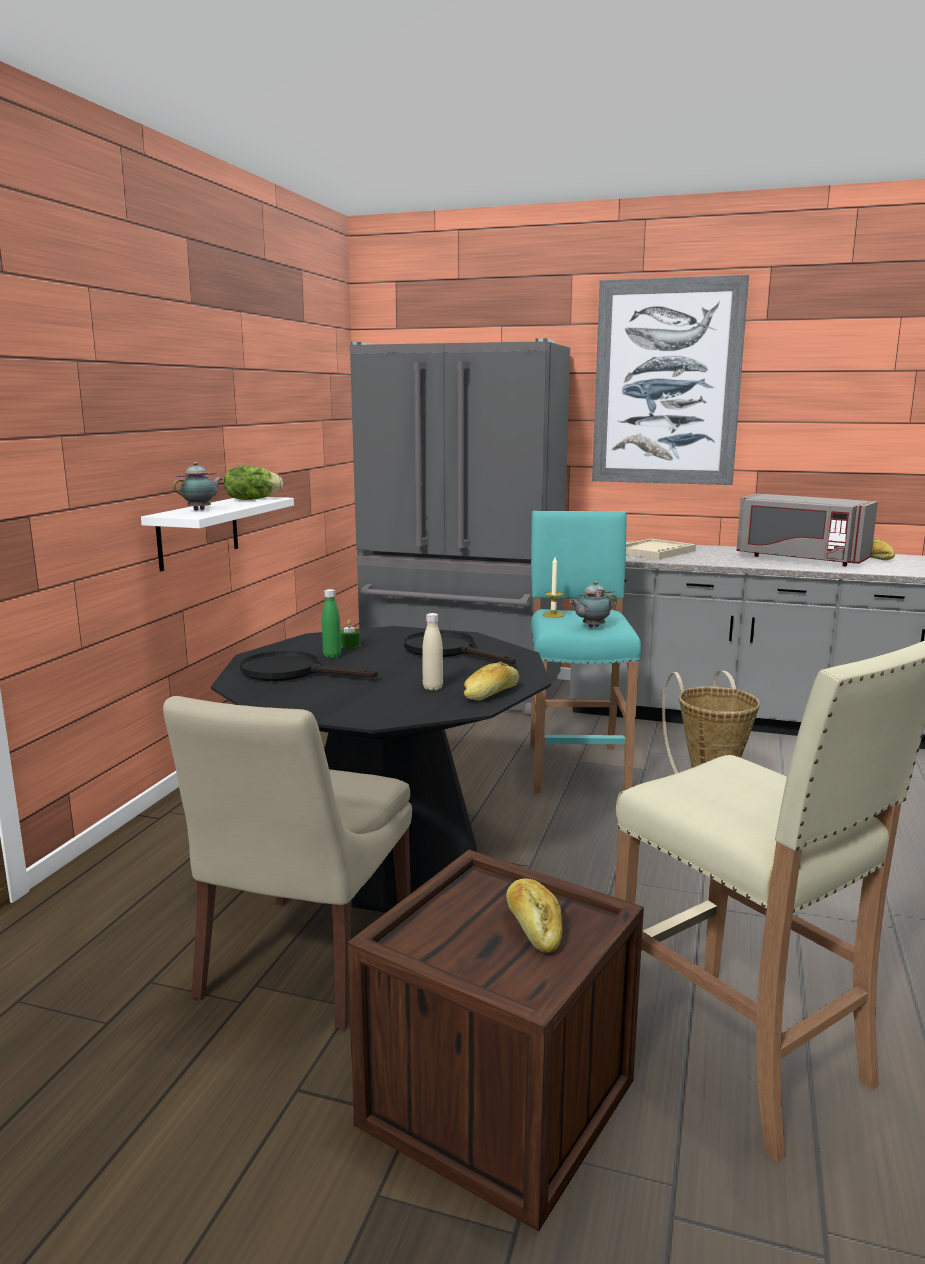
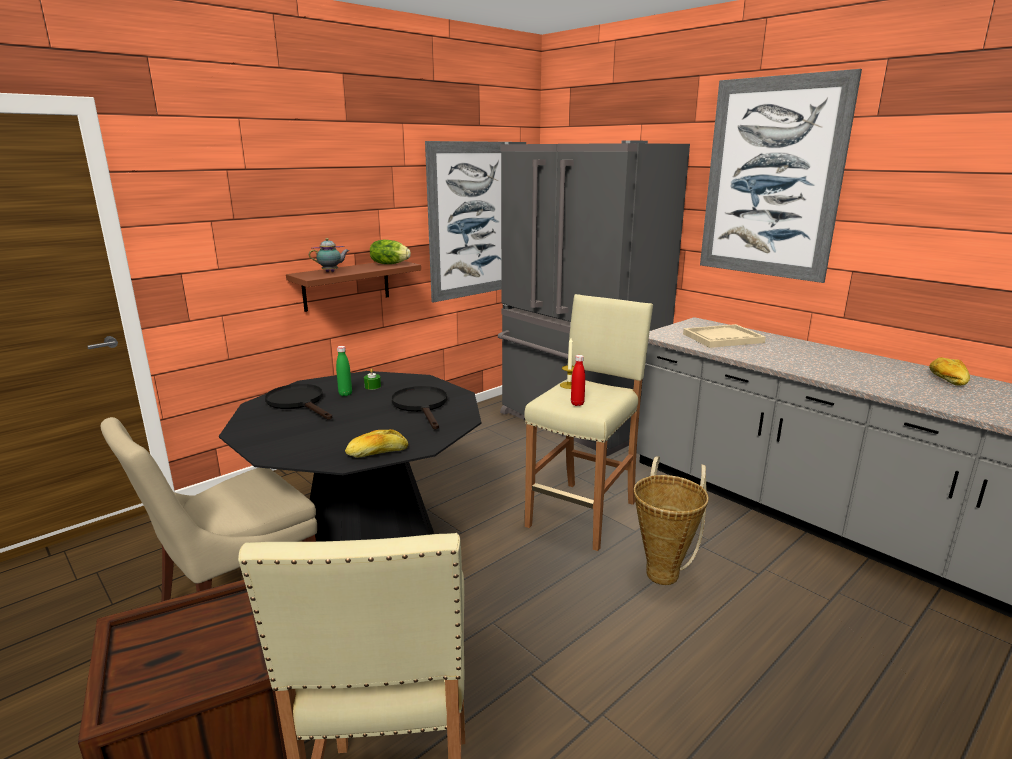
camera: 30 degrees right, 5 degrees up
(198, 532) = (346, 285): white shelf -> brown shelf
(303, 445) = (471, 220): none -> picture
(432, 687) = (352, 437): beige bottle -> none
(534, 926) = (208, 655): bread -> none
(577, 767) = (583, 513): turquoise stool -> beige stool
(592, 627) = (577, 404): teapot -> red bottle
(800, 559) = (856, 368): grey microwave -> none

